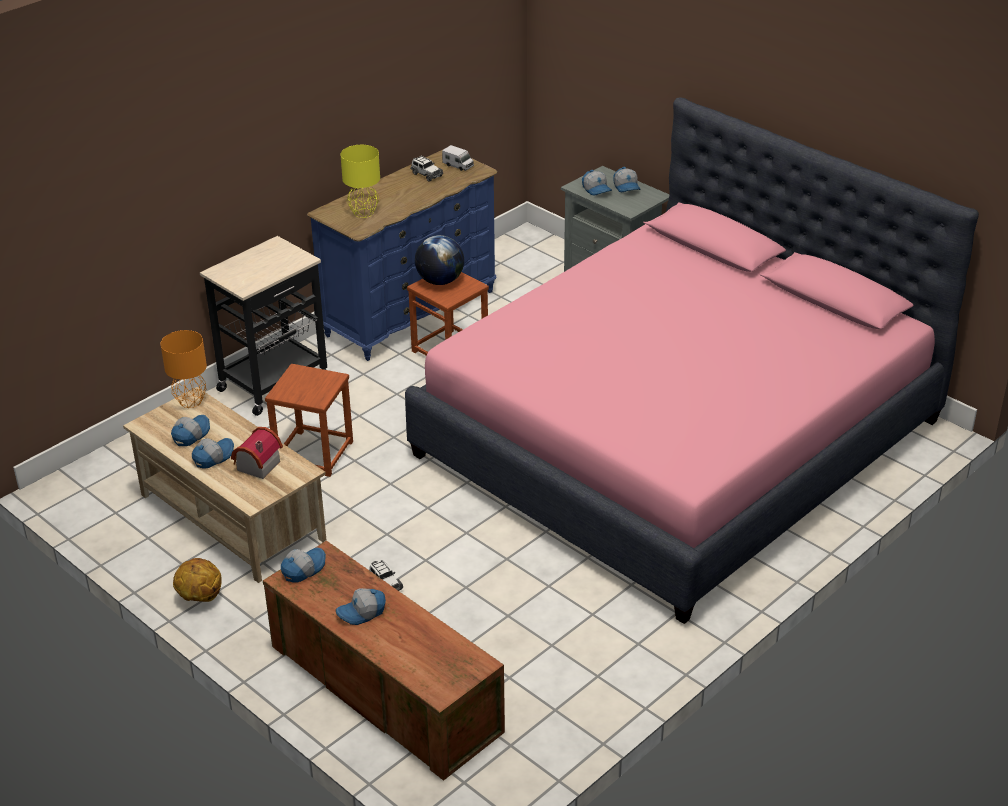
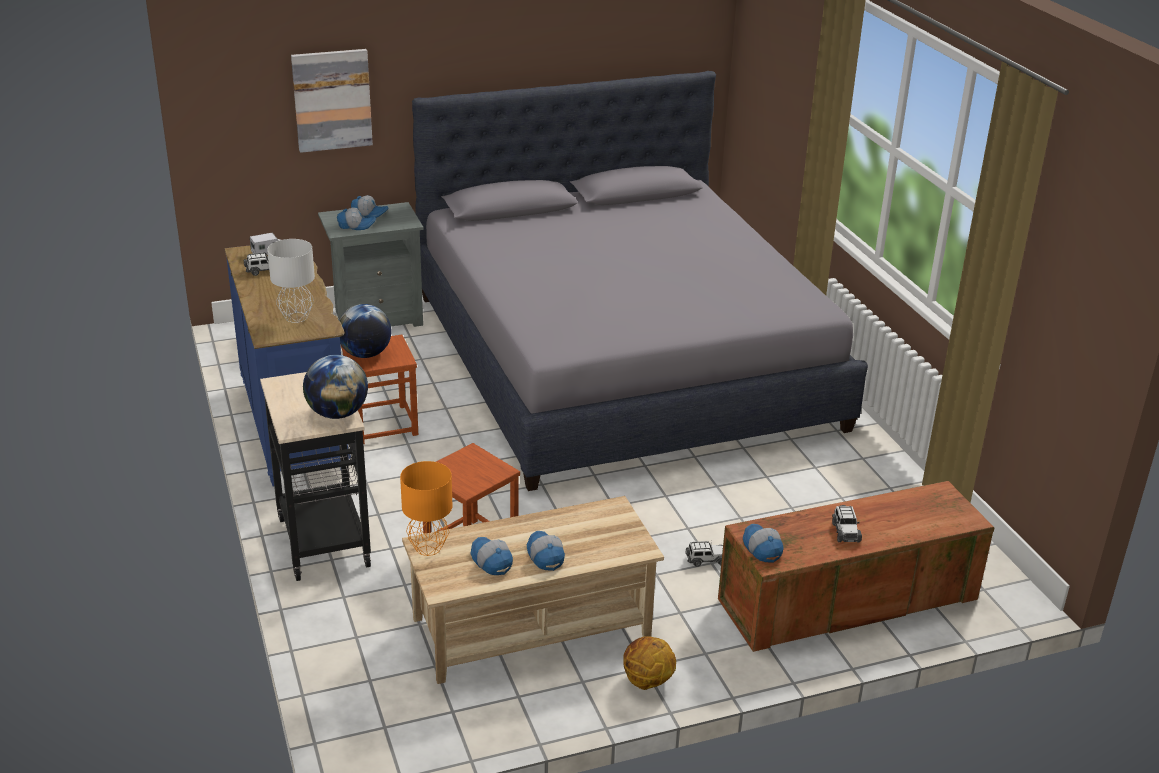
camera: 65 degrees left, 5 degrees down
(251, 281) = (337, 413): none -> globe
(255, 466) = (582, 533): toy house -> none
(362, 613) = (845, 532): cap -> toy car
(364, 213) = (297, 317): yellow table lamp -> grey table lamp
(625, 68) = (332, 100): none -> picture
(678, 437) = (621, 360): pink bed -> grey bed

